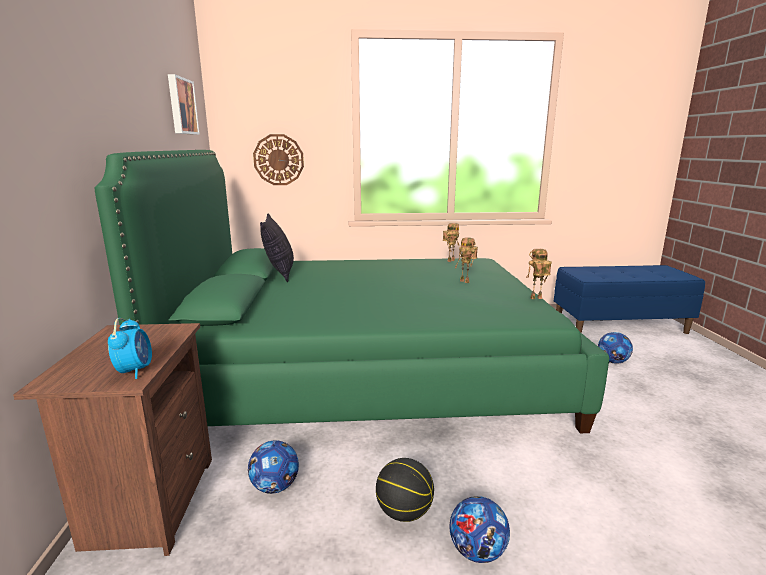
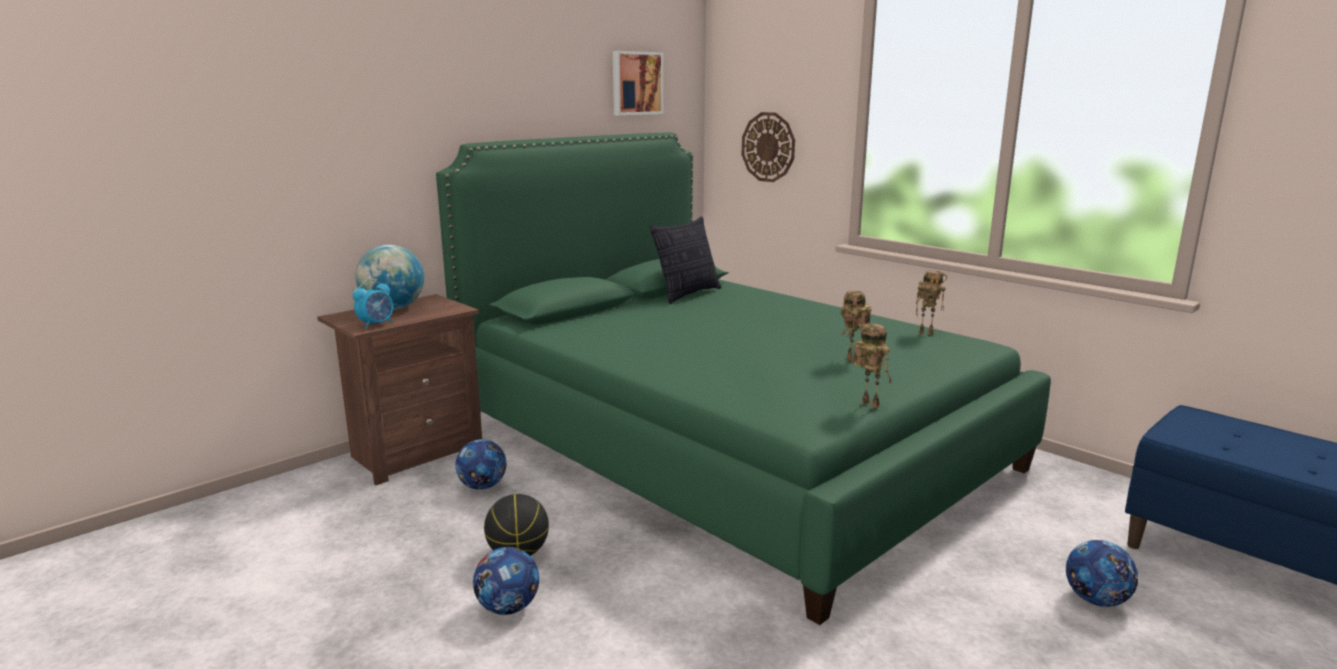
camera: 50 degrees right, 0 degrees up
(102, 351) = (393, 308): none -> globe

